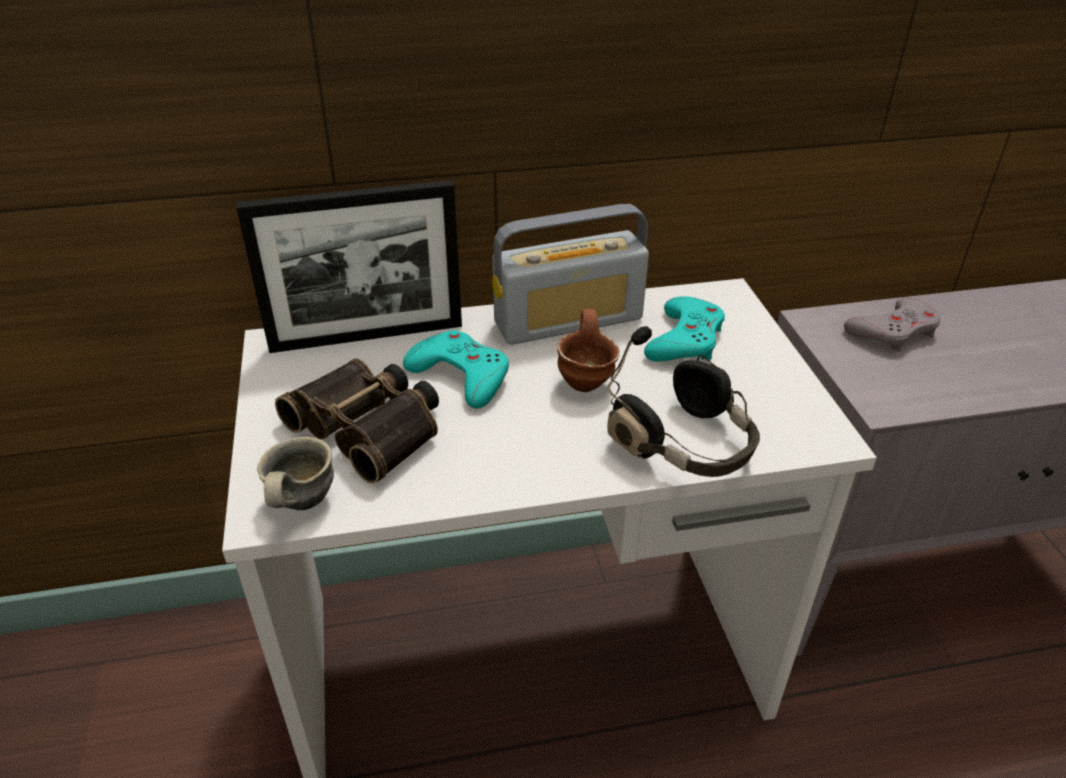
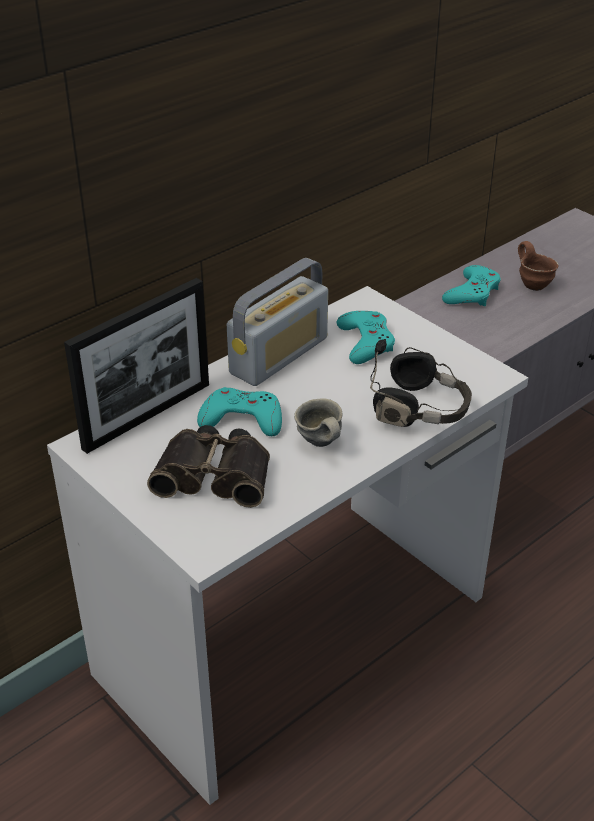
camera: 30 degrees left, 0 degrees up
(297, 504) = (218, 538): grey mug -> grey mug (318, 444)
(588, 380) = (328, 391): brown mug -> brown mug (534, 284)
(893, 331) = (472, 293): grey game controller -> turquoise game controller

